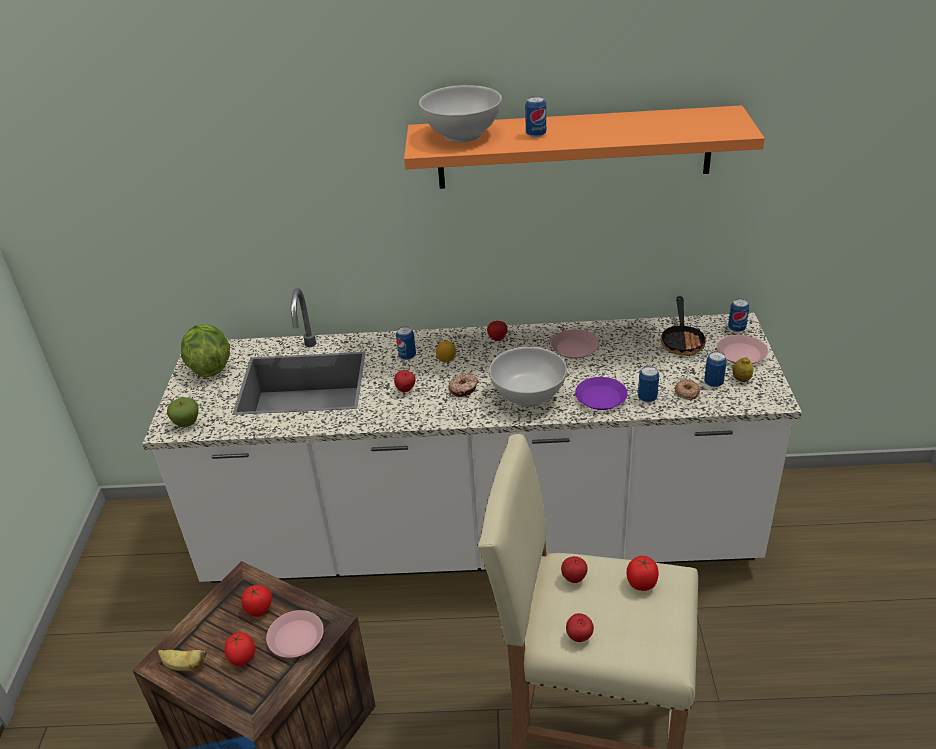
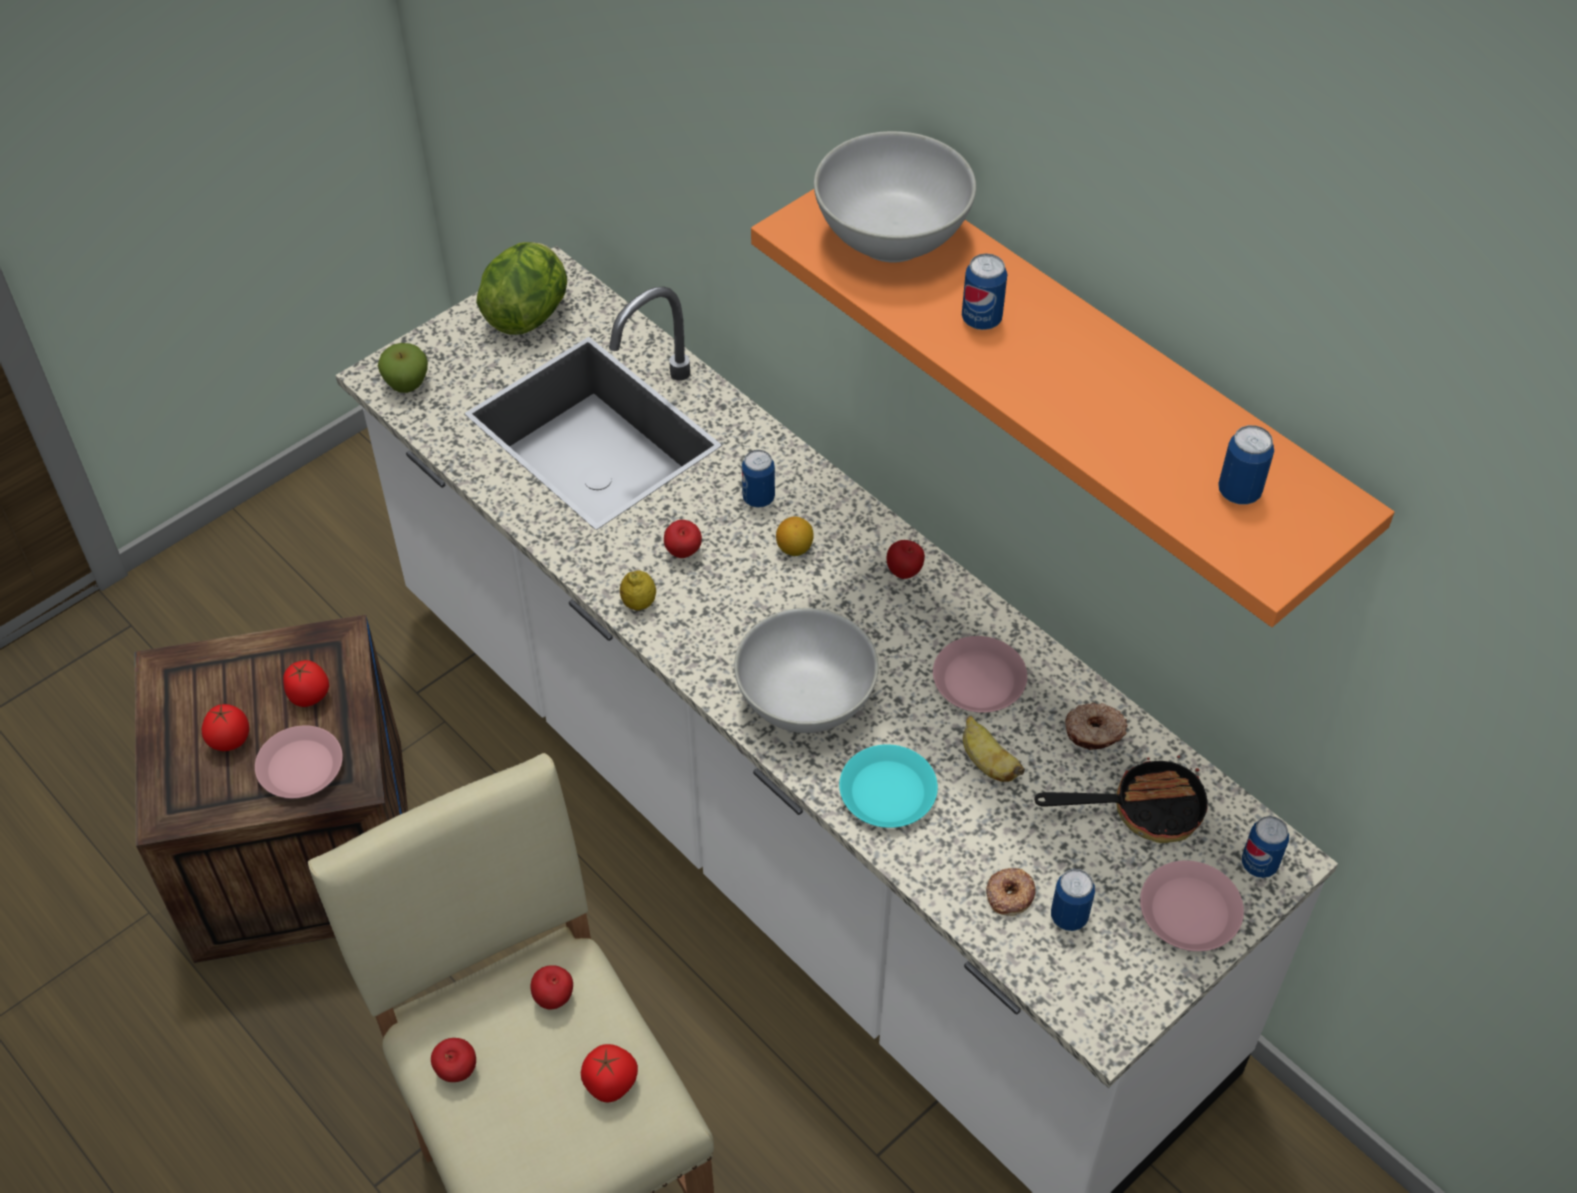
camera: 45 degrees right, 15 degrees up
(184, 666) = (177, 694): banana -> banana (987, 762)
(464, 389) = (749, 616): donut -> donut (1094, 732)
(601, 397) = (888, 792): purple plate -> turquoise plate
(647, 398) = (944, 851): can -> can (1239, 492)
(682, 341) = (1143, 809): frying pan -> frying pan turned 150 degrees counterclockwise
(741, 379) = (1117, 950): lemon -> lemon (639, 603)

